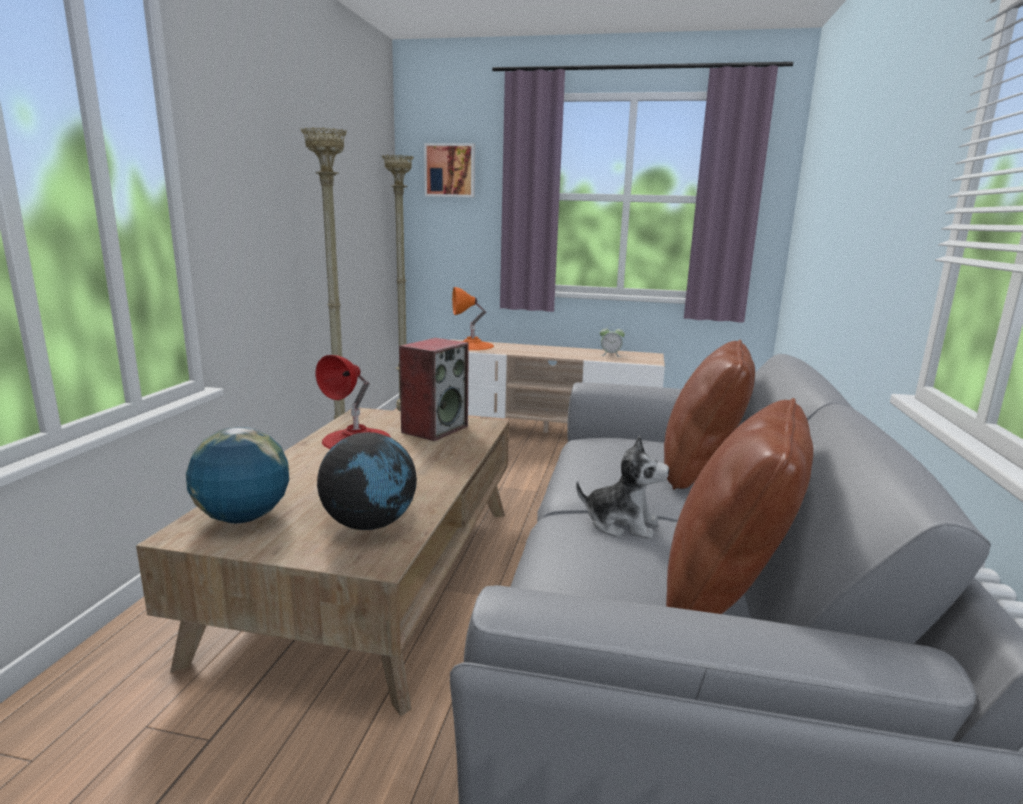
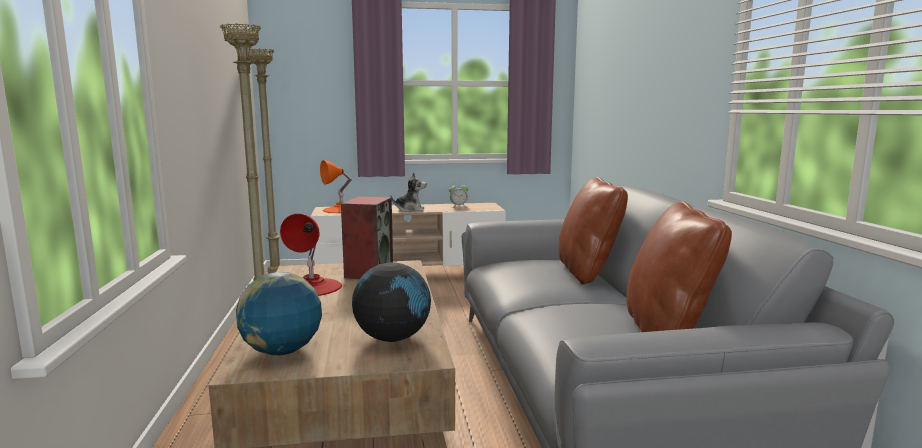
camera: 20 degrees left, 5 degrees down
(450, 170) = (304, 62): picture -> none
(621, 524) = (571, 308): plush toy -> plush toy (410, 210)

